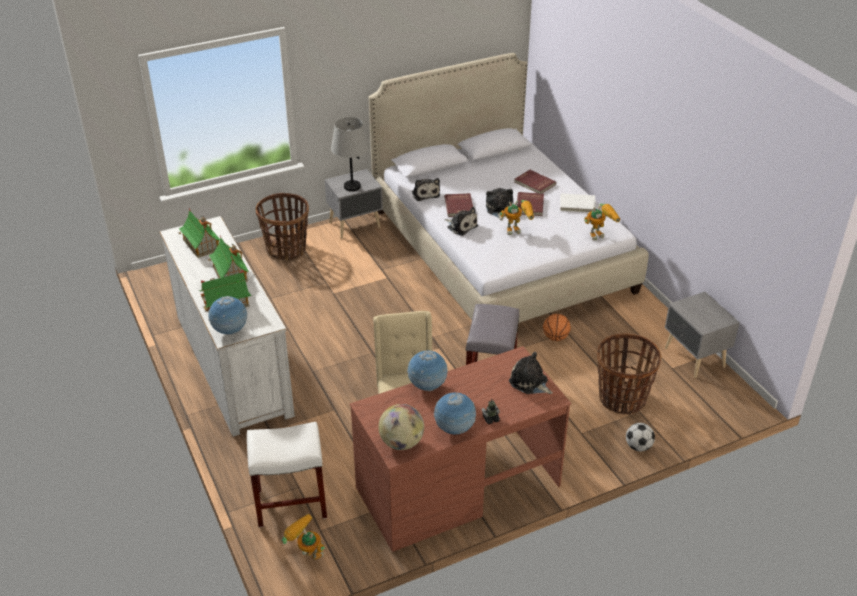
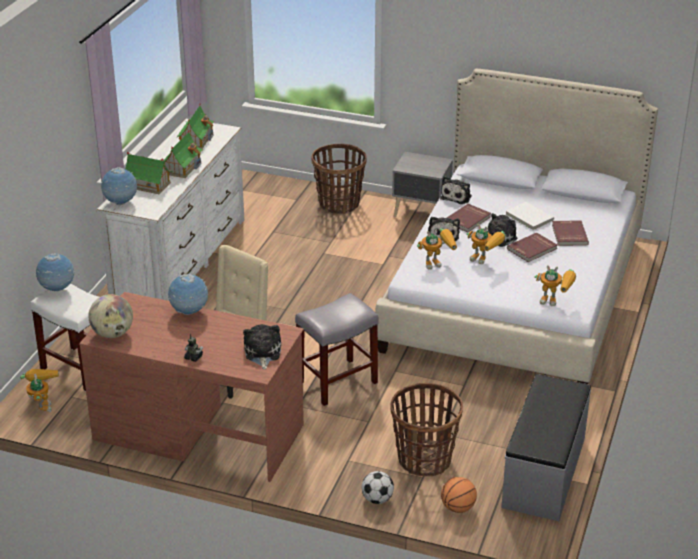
camera: 45 degrees right, 5 degrees down
(352, 186) = (417, 167): grey table lamp -> none
(454, 429) = (158, 348): globe -> globe (57, 289)
(492, 248) = (437, 263): none -> toy robot
(555, 337) = (447, 383): basketball -> basketball (458, 508)
(577, 205) = (578, 270): white book -> white book (528, 218)
(694, 358) = (545, 472): grey nightstand -> grey bench

